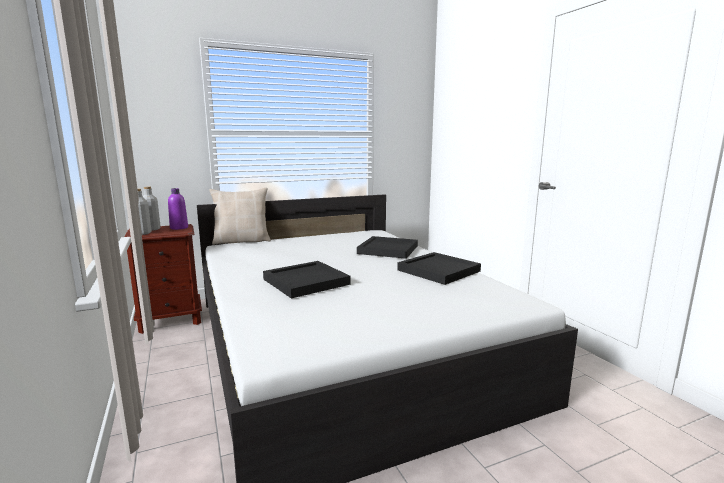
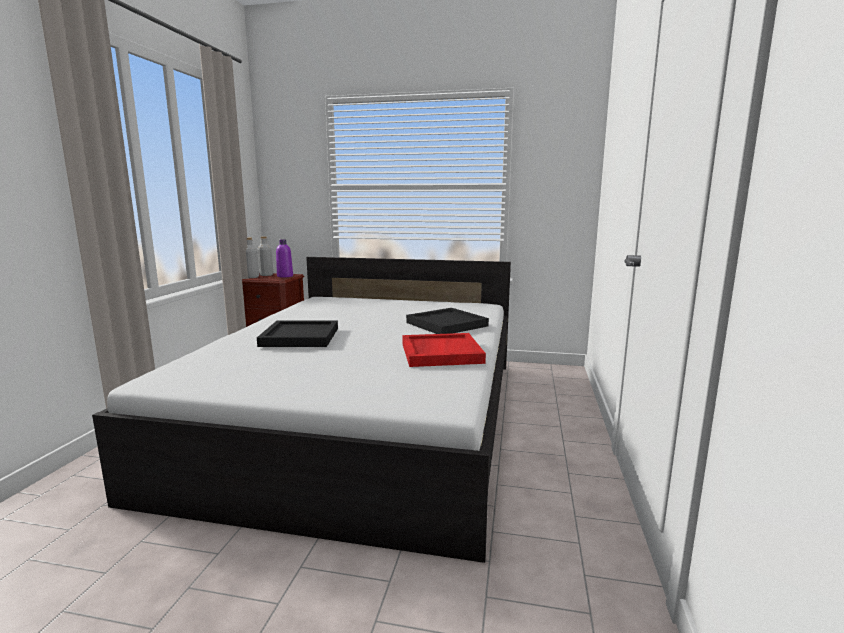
camera: 35 degrees right, 0 degrees up
(242, 241) = (343, 296): beige pillow -> none
(437, 270) = (440, 353): black tray -> red tray

